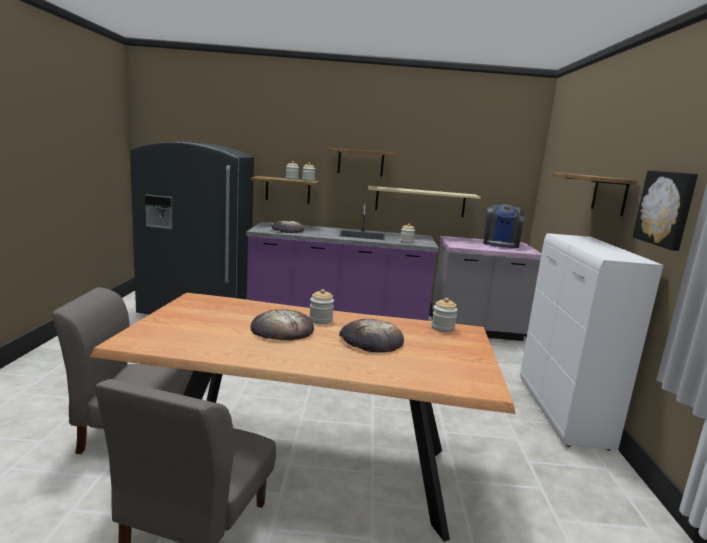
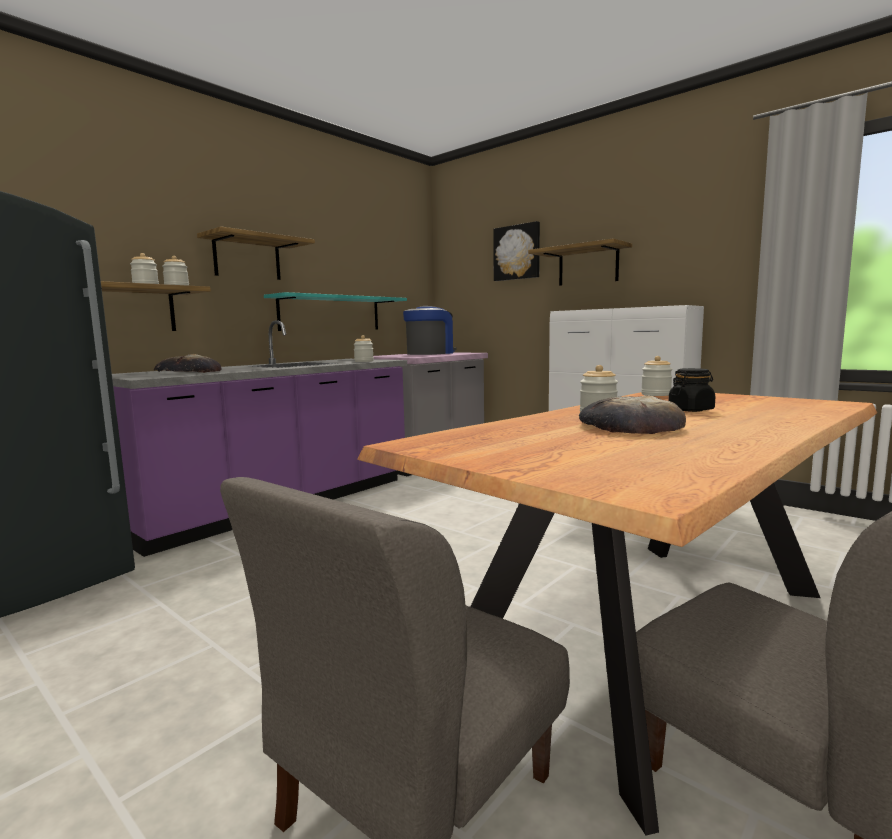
camera: 50 degrees left, 5 degrees down
(371, 341) = (691, 410): bread -> black jar
(420, 201) = (330, 313): beige shelf -> turquoise shelf
(500, 244) = (430, 353): coffee machine -> coffee machine turned 105 degrees counterclockwise
(666, 208) = (686, 259): picture -> picture (517, 252)

